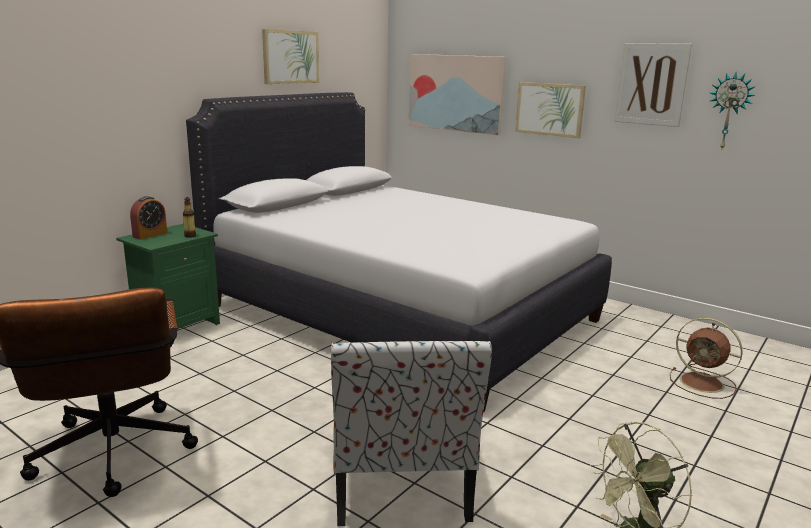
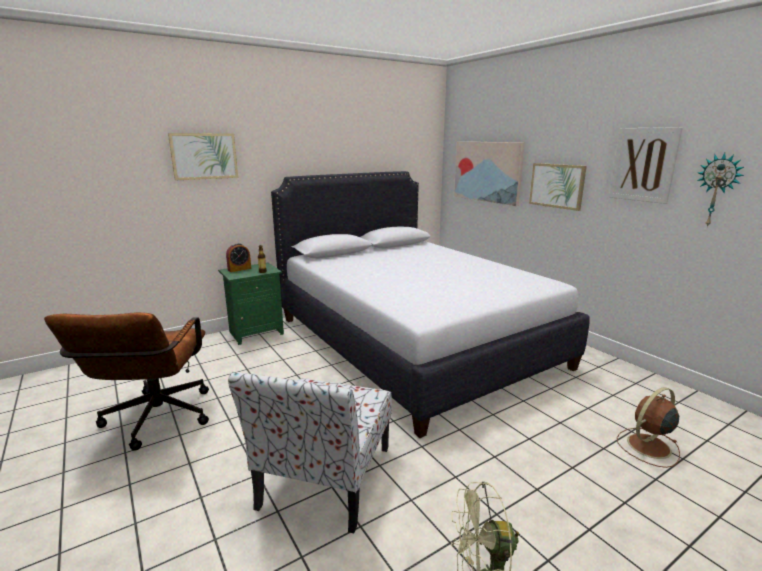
camera: 20 degrees right, 0 degrees up
(290, 57) = (357, 146): picture -> picture (204, 156)
(703, 383) = (647, 446): brown fan -> brown fan turned 90 degrees clockwise

